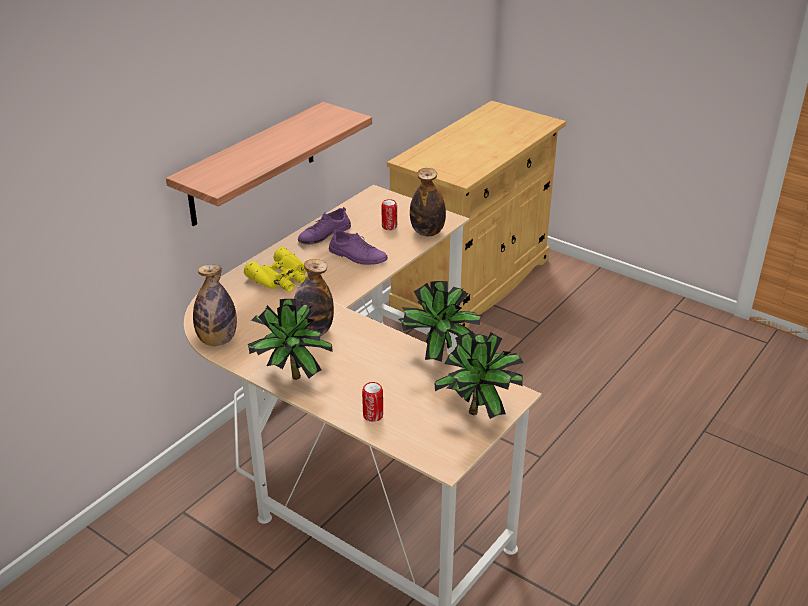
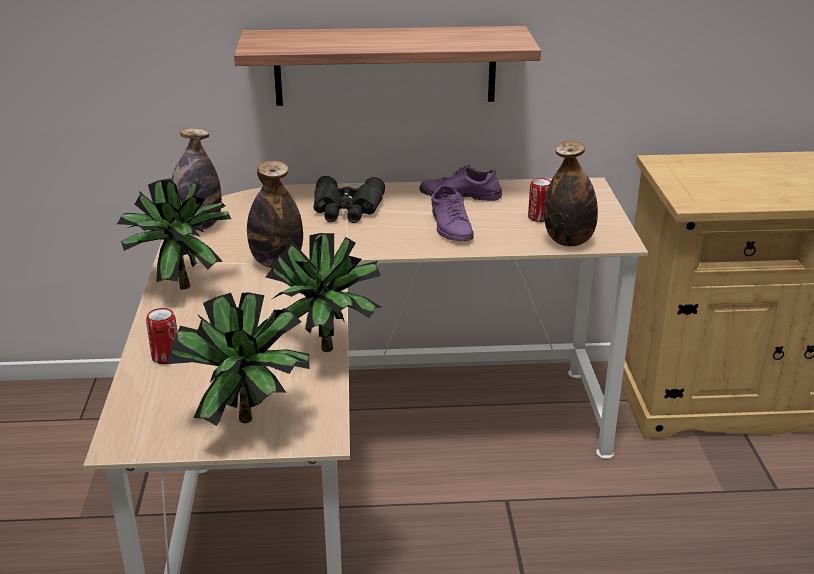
camera: 50 degrees right, 5 degrees down
(281, 278) = (347, 209): yellow binoculars -> black binoculars

